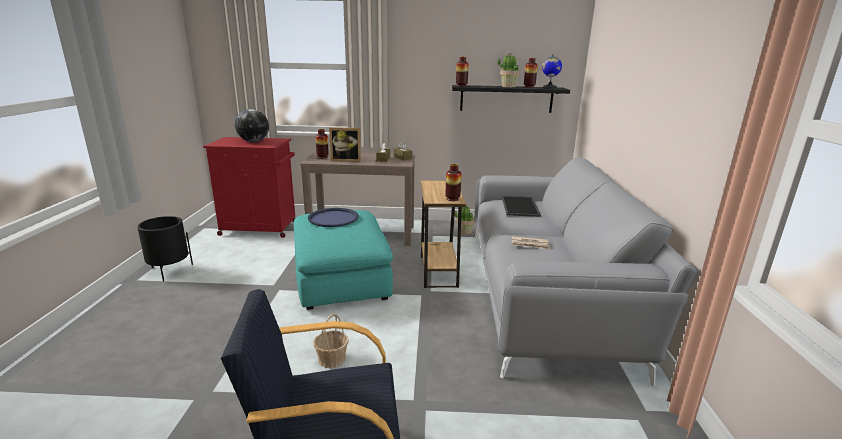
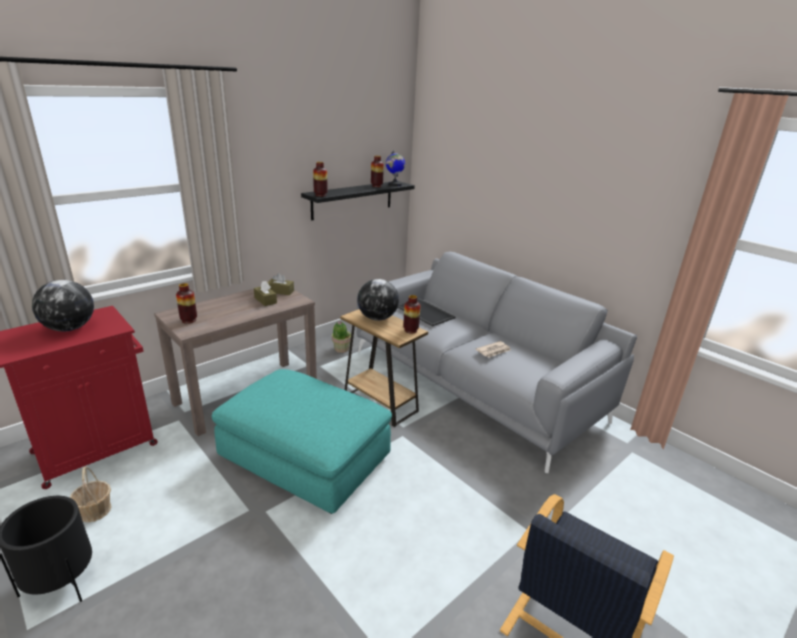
camera: 45 degrees left, 5 degrees up
(331, 359) = (430, 544): basket -> basket (95, 511)
(333, 218) = (282, 396): blue tray -> none
(346, 160) = (227, 315): picture frame -> none
(443, 187) = (377, 318): none -> globe
(508, 86) = (358, 188): potted plant -> none

